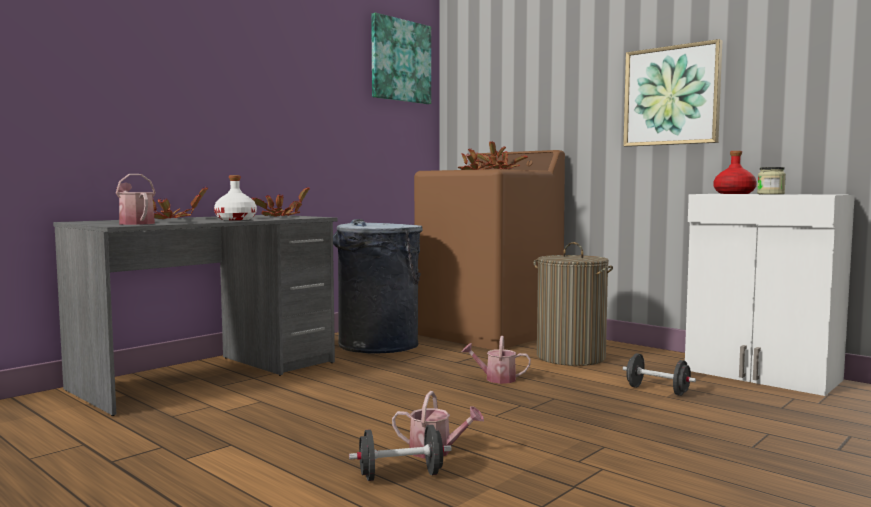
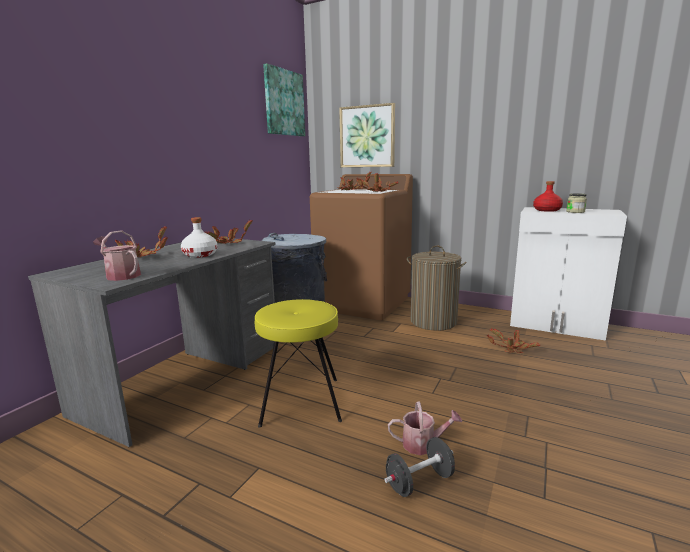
camera: 15 degrees left, 10 degrees up
(323, 405) = (301, 401): none -> yellow stool
(496, 379) = (403, 351): watering can -> none
(657, 390) = (511, 349): black dumbbell -> potted plant
(672, 96) = (494, 138): picture -> picture (367, 136)

